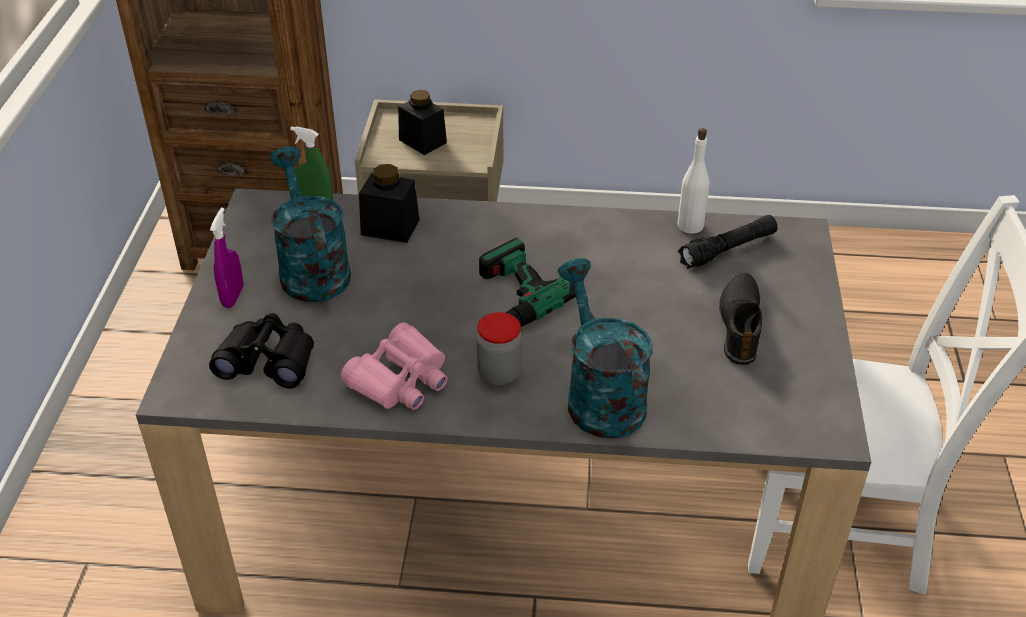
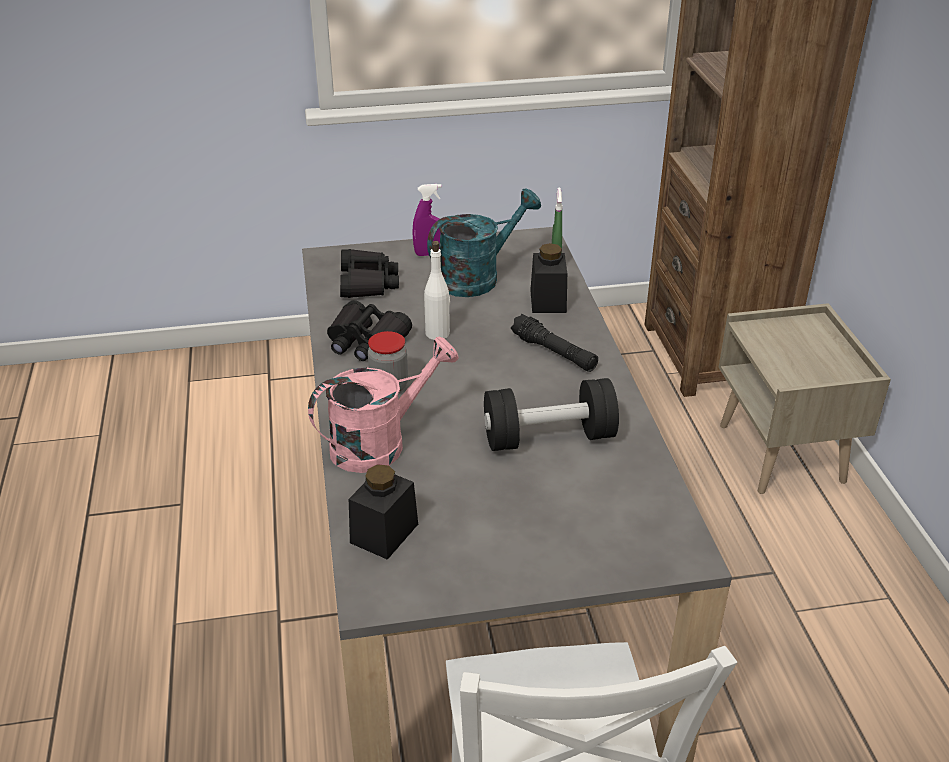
camera: 75 degrees right, 5 degrees down
(400, 380) = (366, 341): pink binoculars -> black binoculars
(422, 141) = (794, 347): black jar -> black jar (384, 533)
(504, 301) = (480, 373): power drill -> none
(599, 395) = (380, 443): turquoise watering can -> pink watering can
(626, 275) = (548, 437): none -> black dumbbell
(690, 225) = (652, 470): white bottle -> white bottle (438, 333)
(727, 250) = (626, 501): black flashlight -> black flashlight (554, 352)
(741, 324) = (510, 521): black shoe -> none

